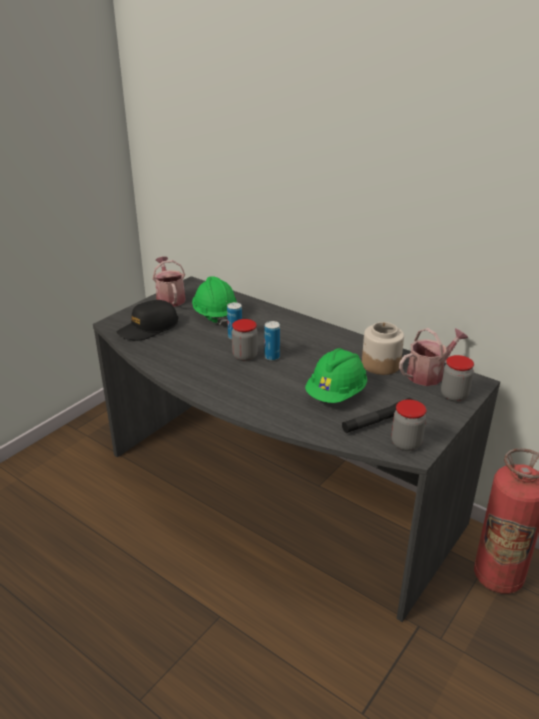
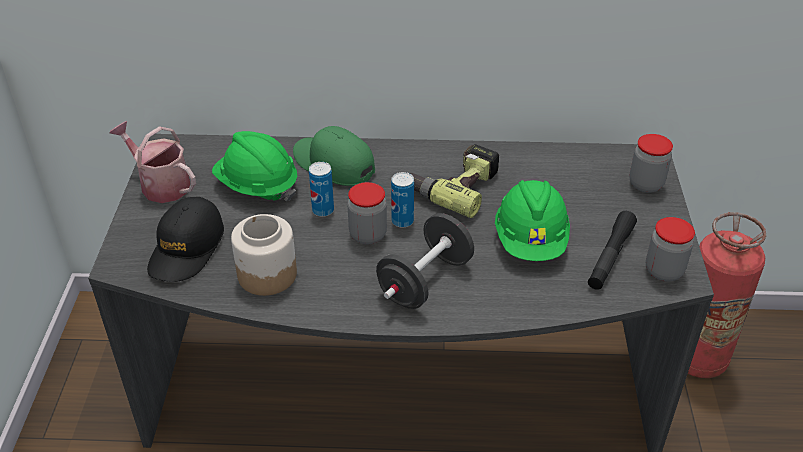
camera: 35 degrees left, 10 degrees up
(249, 388) = (425, 281): none -> black dumbbell
(267, 319) = (333, 164): none -> green cap
(323, 352) = (454, 186): none -> power drill
(380, 364) = (533, 175): jar -> jar (267, 274)
(429, 374) = (595, 166): watering can -> none

